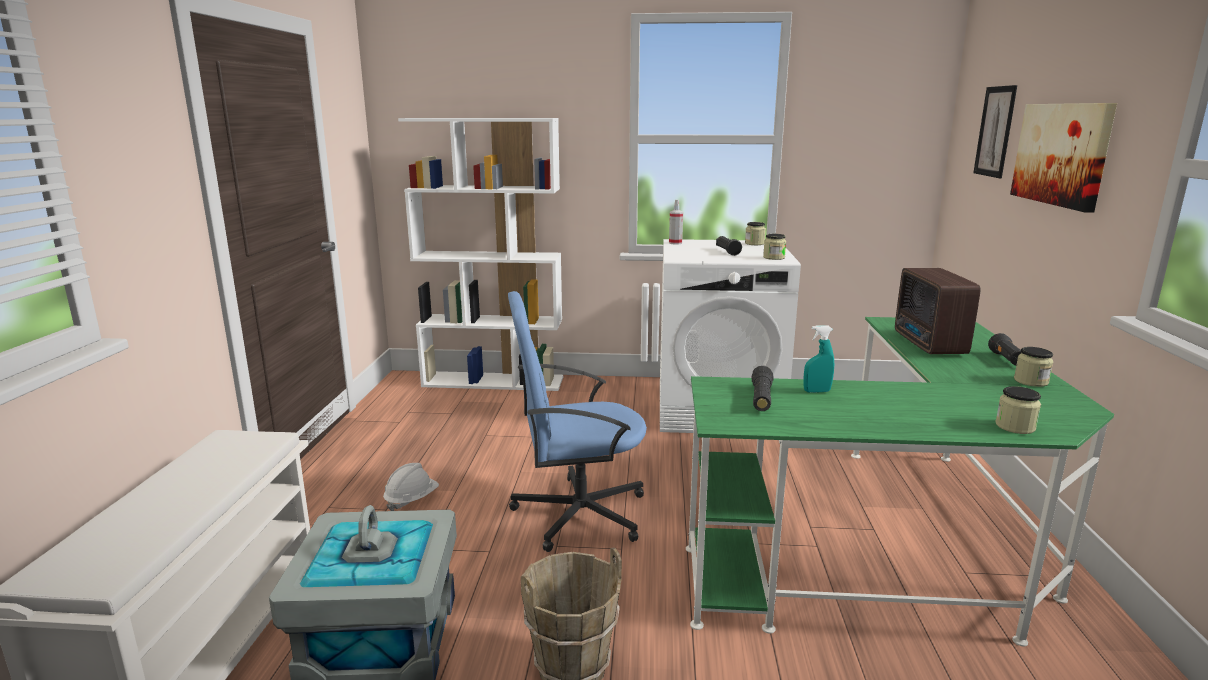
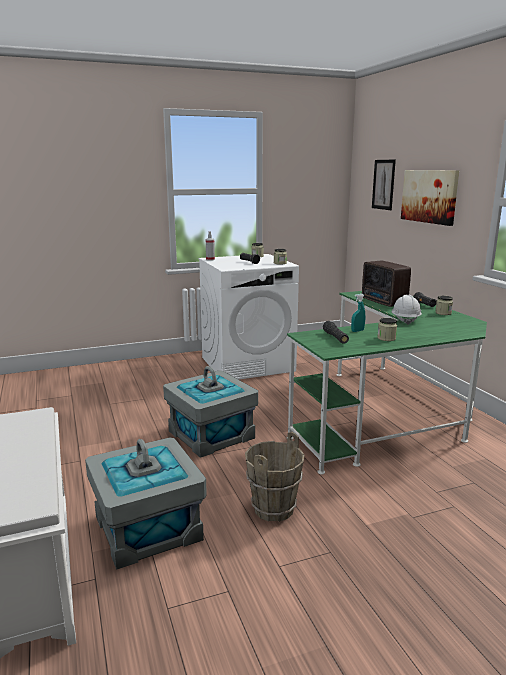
camera: 25 degrees left, 0 degrees up
(411, 500) = (93, 451): white hard hat -> white hard hat (405, 320)
(494, 381) = (84, 370): white bookcase -> none
(578, 513) = (211, 435): blue office chair -> grey storage box
(1015, 427) = (456, 333): jar -> jar (386, 338)

